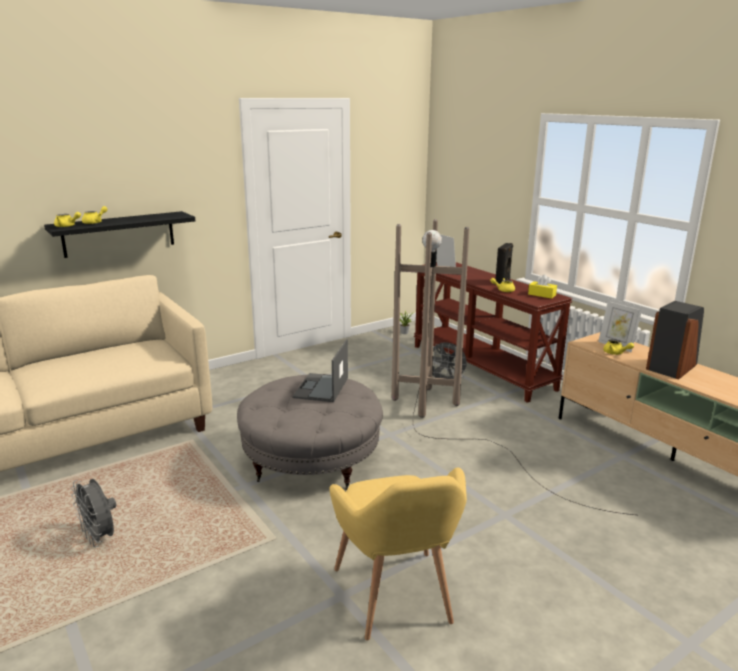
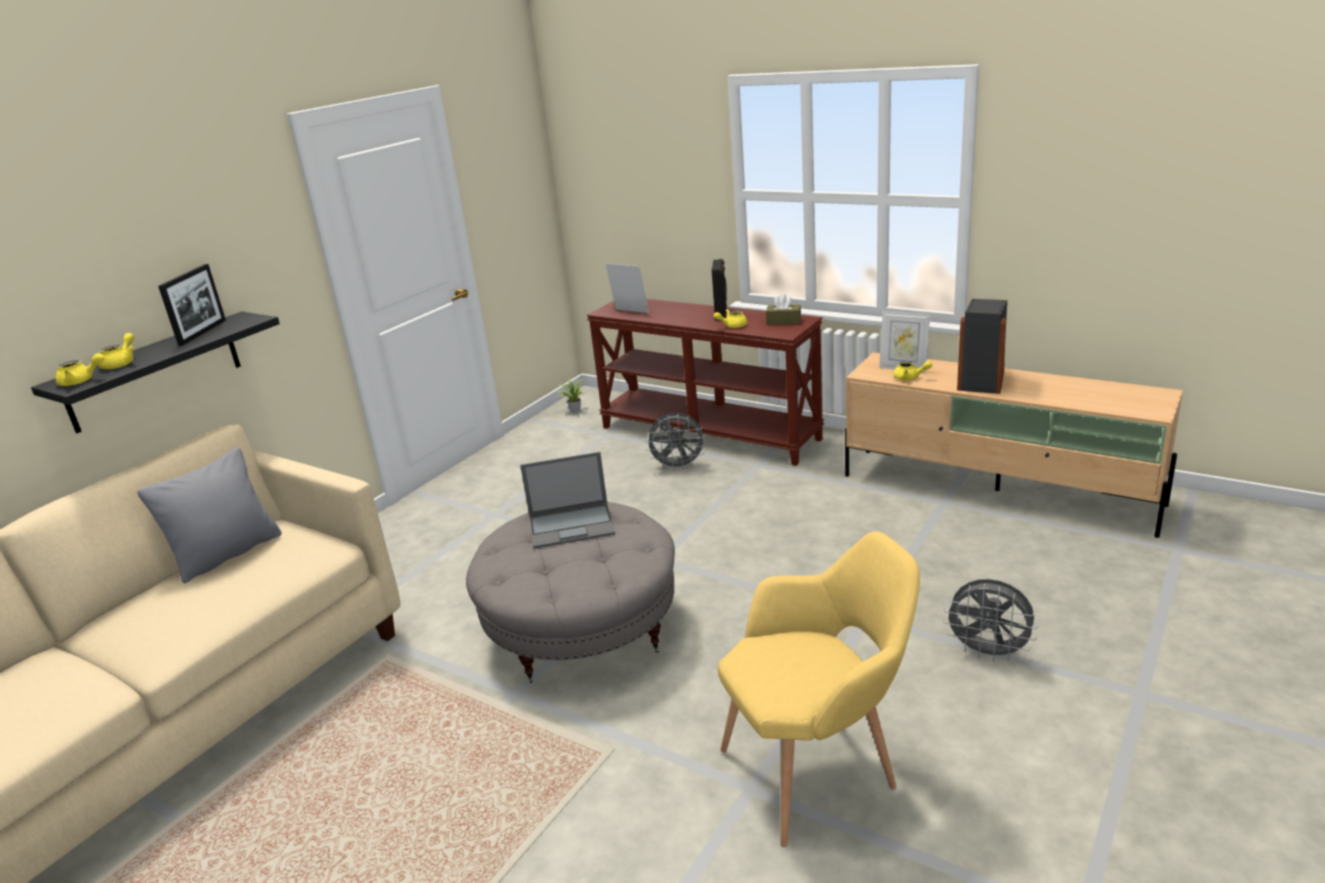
camera: 20 degrees left, 5 degrees up
(100, 538) = (362, 843): grey fan -> grey fan (988, 652)
(119, 349) = (227, 554): none -> grey pillow
(150, 216) = (202, 332): none -> picture frame
(321, 388) = (572, 525): laptop -> laptop turned 90 degrees counterclockwise
(397, 601) = (820, 769): yellow armchair -> yellow armchair turned 75 degrees counterclockwise
(455, 427) = (733, 524): brown floor lamp -> none
(542, 295) = (783, 321): yellow tissue box -> brown tissue box

